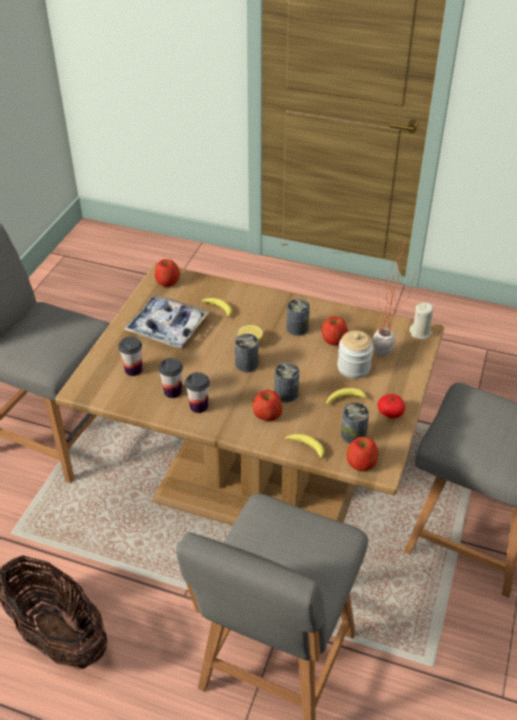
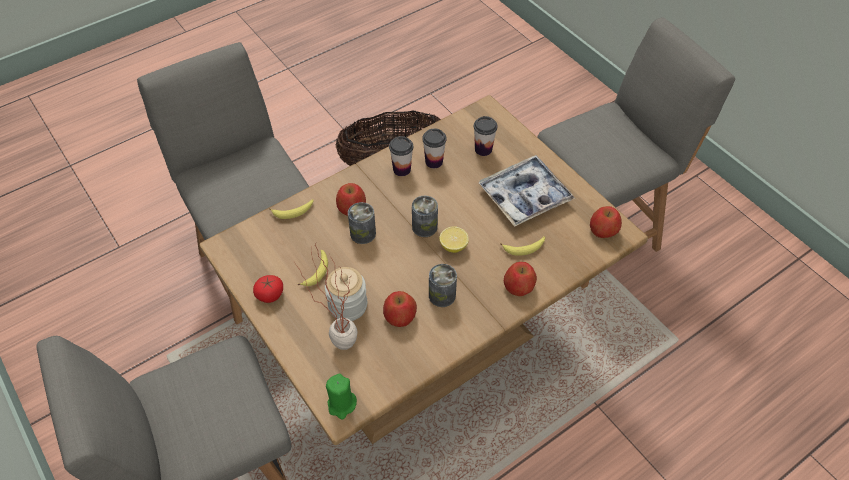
camera: 125 degrees right, 10 degrees up
(353, 435) = (274, 250): can -> none
(361, 462) = (243, 237): apple -> apple (519, 286)
(420, 333) = (341, 404): beige candle -> green candle

